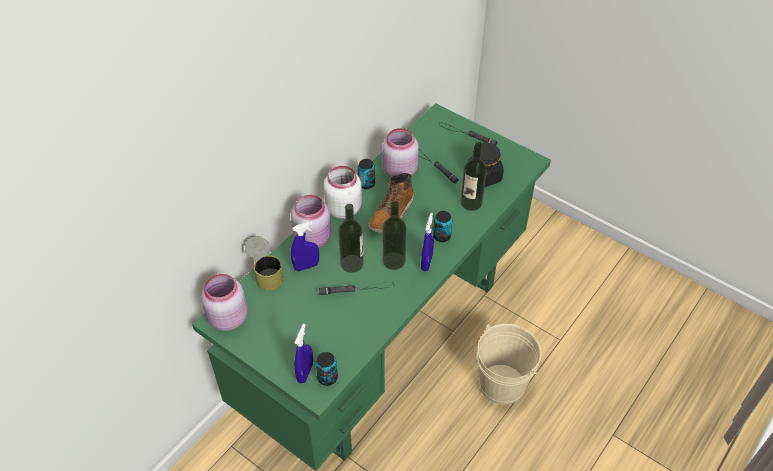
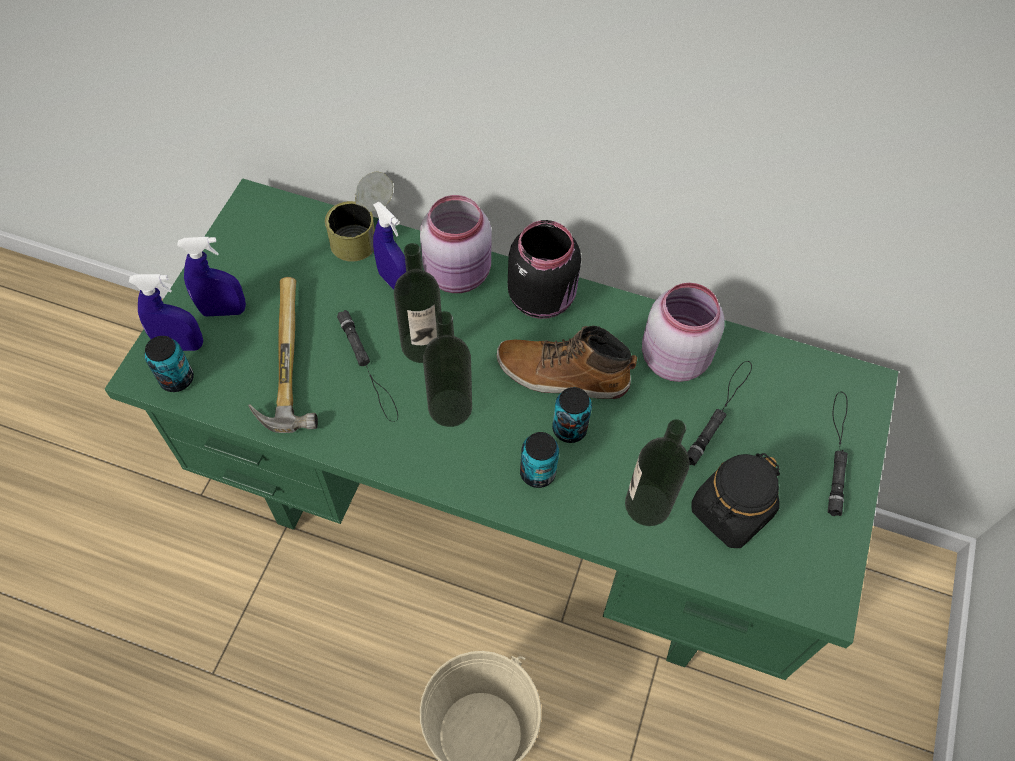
camera: 70 degrees right, 10 degrees up
(227, 318) = (261, 215): pink jar -> none
(335, 327) = (280, 360): none -> hammer
(343, 208) = (543, 297): white jar -> black jar
(366, 184) = (617, 314): can -> can (569, 429)
(426, 262) = (463, 463): blue spray bottle -> blue spray bottle (223, 311)

